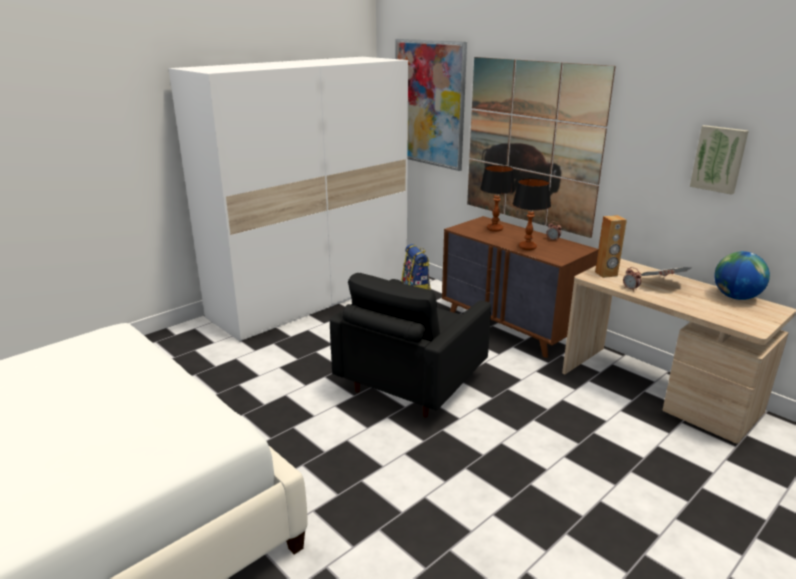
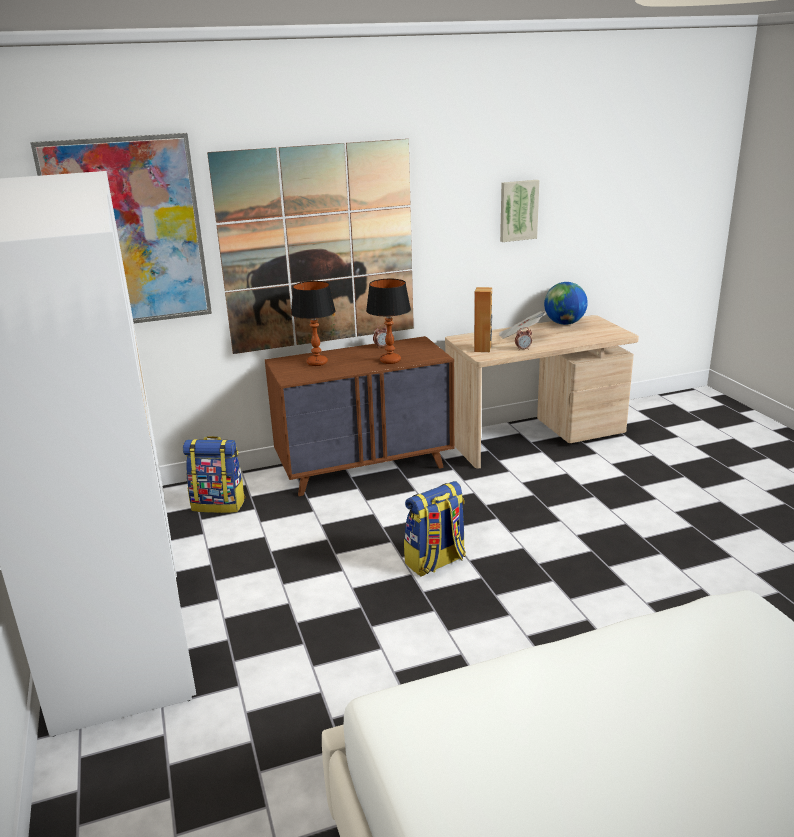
camera: 65 degrees left, 0 degrees up
(410, 383) = (435, 562): black armchair -> backpack

